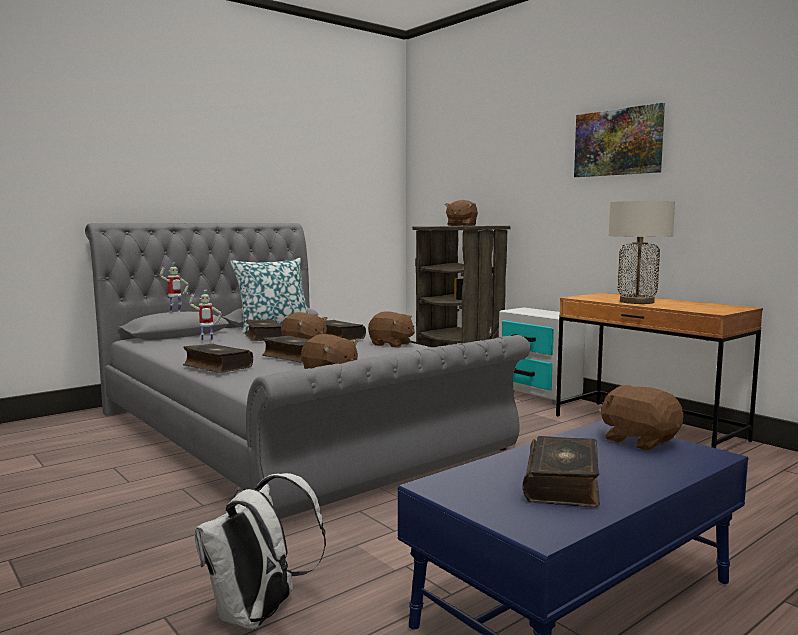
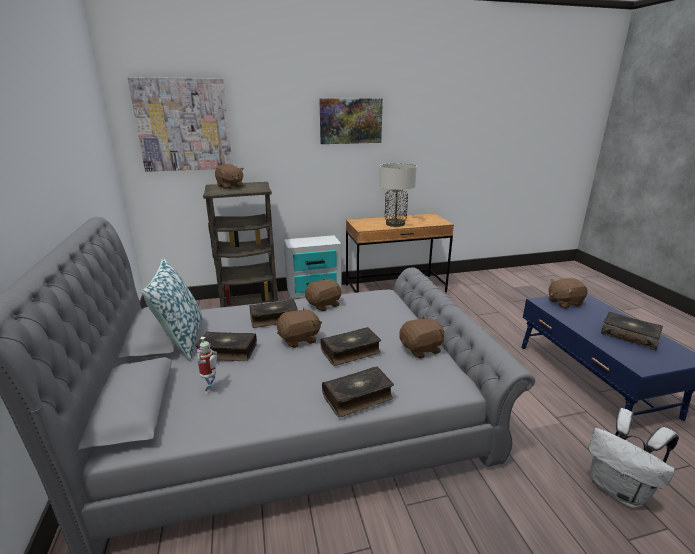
camera: 65 degrees left, 15 degrees up
(175, 312) = (126, 382): toy robot -> none
(452, 161) = (184, 125): none -> picture

